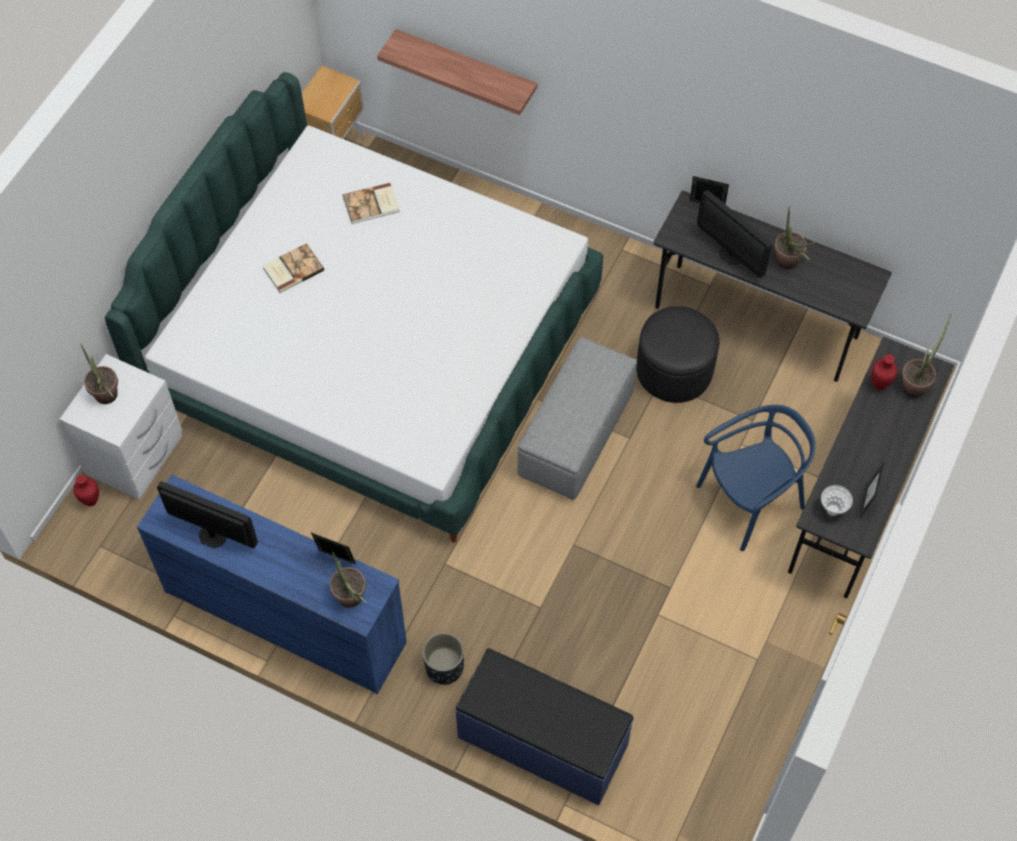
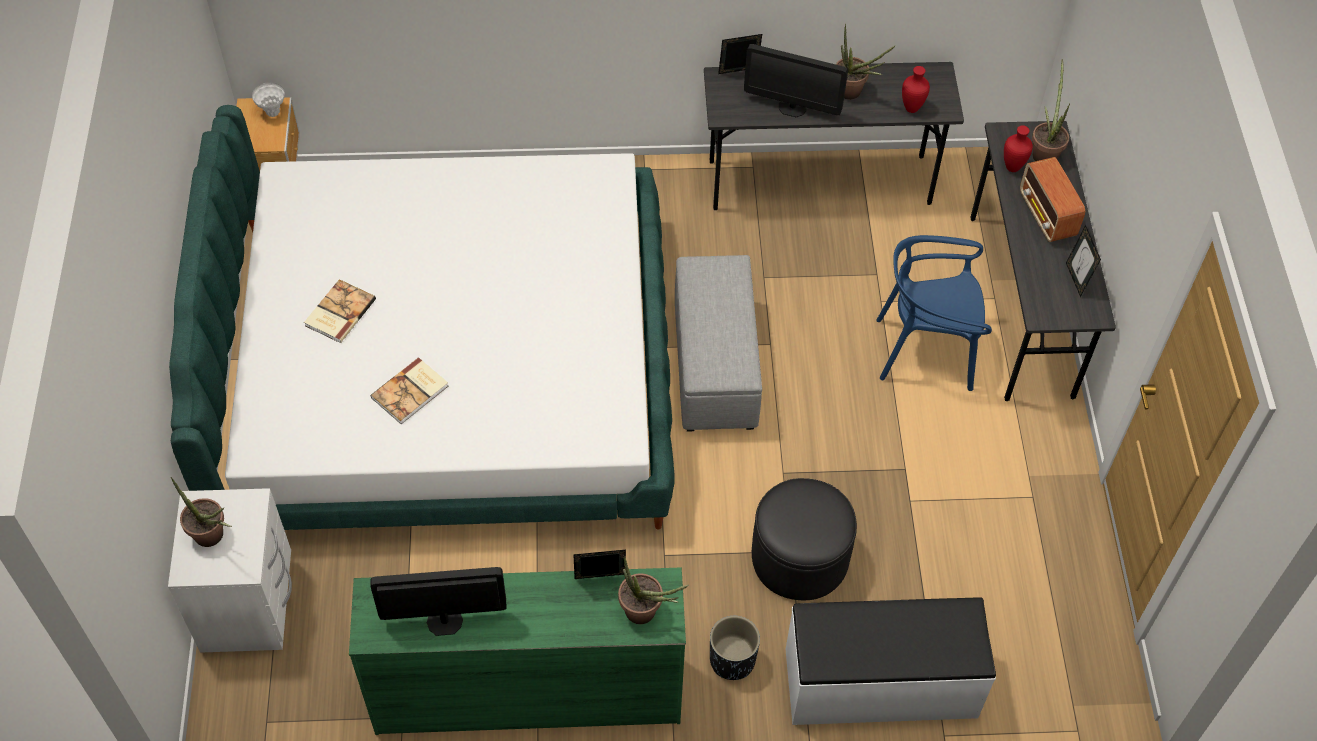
camera: 30 degrees left, 5 degrees down
(90, 501) = (225, 678): red vase -> red vase (910, 108)
(285, 615) = (527, 692): blue dresser -> green dresser
(372, 205) = (385, 213): book -> book (411, 392)
(466, 68) = (422, 26): shelf -> none
(542, 742) = (880, 684): blue bench -> white bench
(674, 370) = (771, 260): black ottoman -> black ottoman (799, 557)
(750, 501) = (926, 350): blue chair -> blue chair turned 120 degrees counterclockwise
(832, 510) = (1051, 301): white vase -> white vase (272, 112)
(879, 438) = (1047, 216): none -> radio

